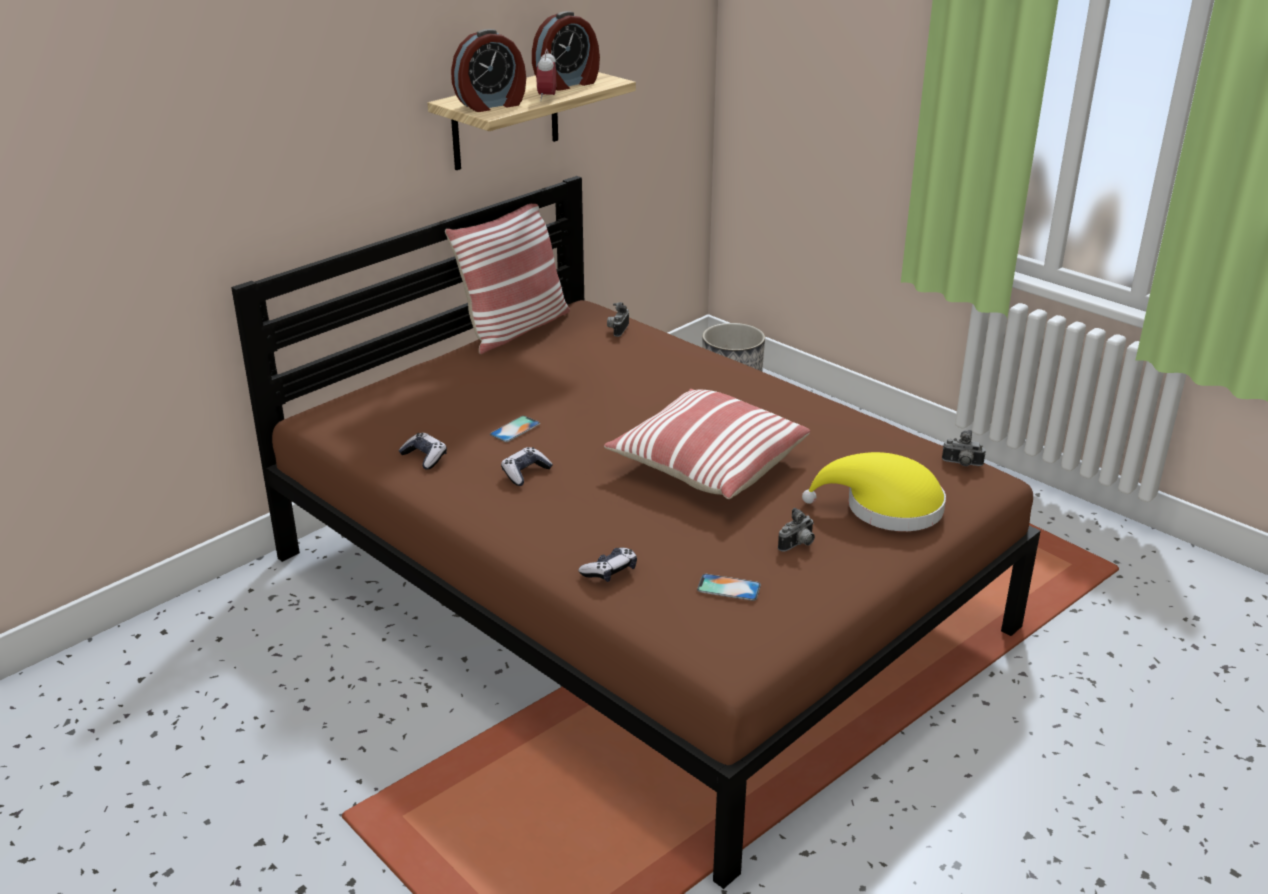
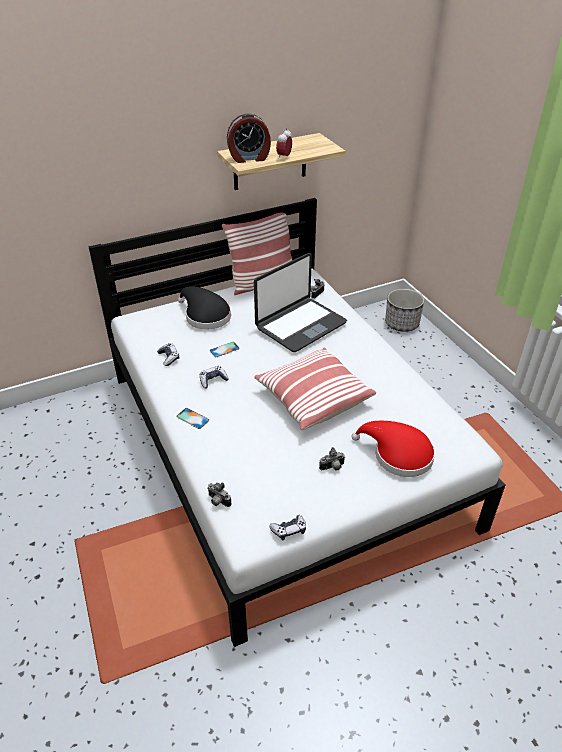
camera: 20 degrees right, 10 degrees up
(449, 390) = (205, 316): none -> black hat
(568, 83) = (304, 147): alarm clock -> none
(610, 571) = (219, 458): game controller -> game controller (289, 530)
(621, 374) = (300, 325): none -> laptop
(636, 591) = (282, 447): brown bed -> white bed
(728, 587) = (276, 487): phone -> phone (192, 418)
(885, 508) = (398, 455): yellow hat -> red hat
(962, 464) = (463, 434): camera -> camera (218, 501)

